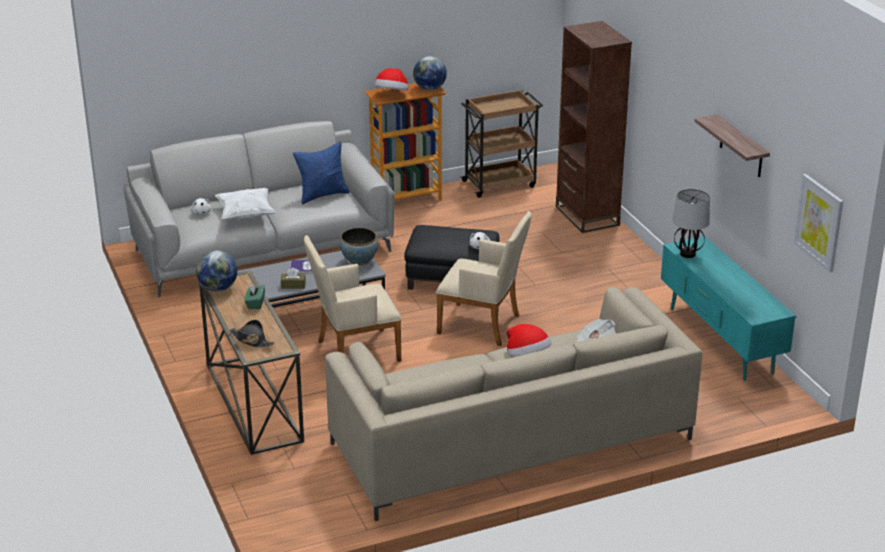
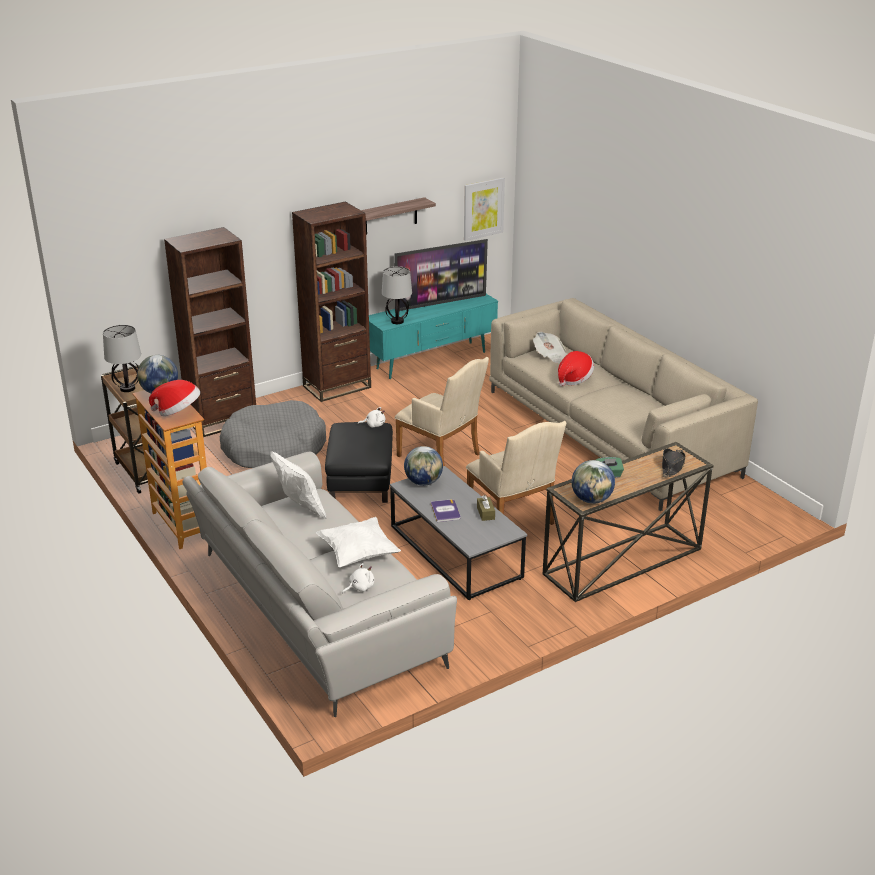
camera: 100 degrees left, 0 degrees up
(322, 195) = (300, 509): blue pillow -> white pillow
(359, 261) = (423, 482): bowl -> globe
(484, 325) = (442, 457): beige armchair -> beige armchair turned 120 degrees clockwise
(502, 104) = (128, 388): none -> table lamp
(527, 239) = (273, 448): none -> grey dog bed
(654, 277) = (337, 387): none -> brown bookcase
(744, 285) = (440, 303): none -> television

